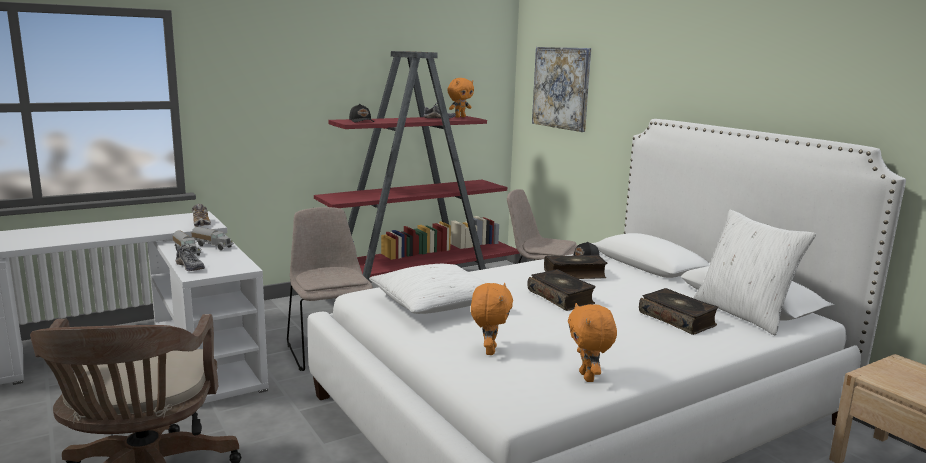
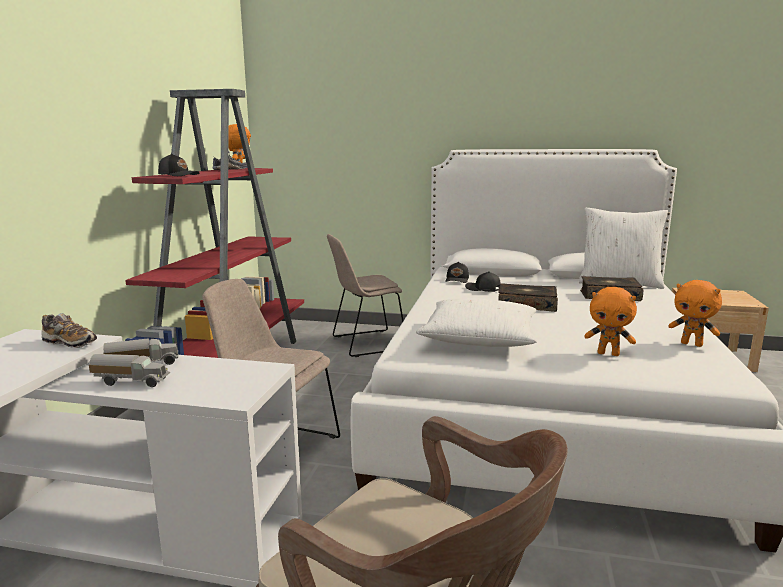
camera: 45 degrees left, 0 degrees up
(190, 267) = (198, 393): shoe -> none
(489, 350) = (608, 354): orange plush toy -> orange plush toy turned 150 degrees clockwise
(561, 88) = (321, 133): picture -> none
(574, 274) = (483, 289): book -> black cap

